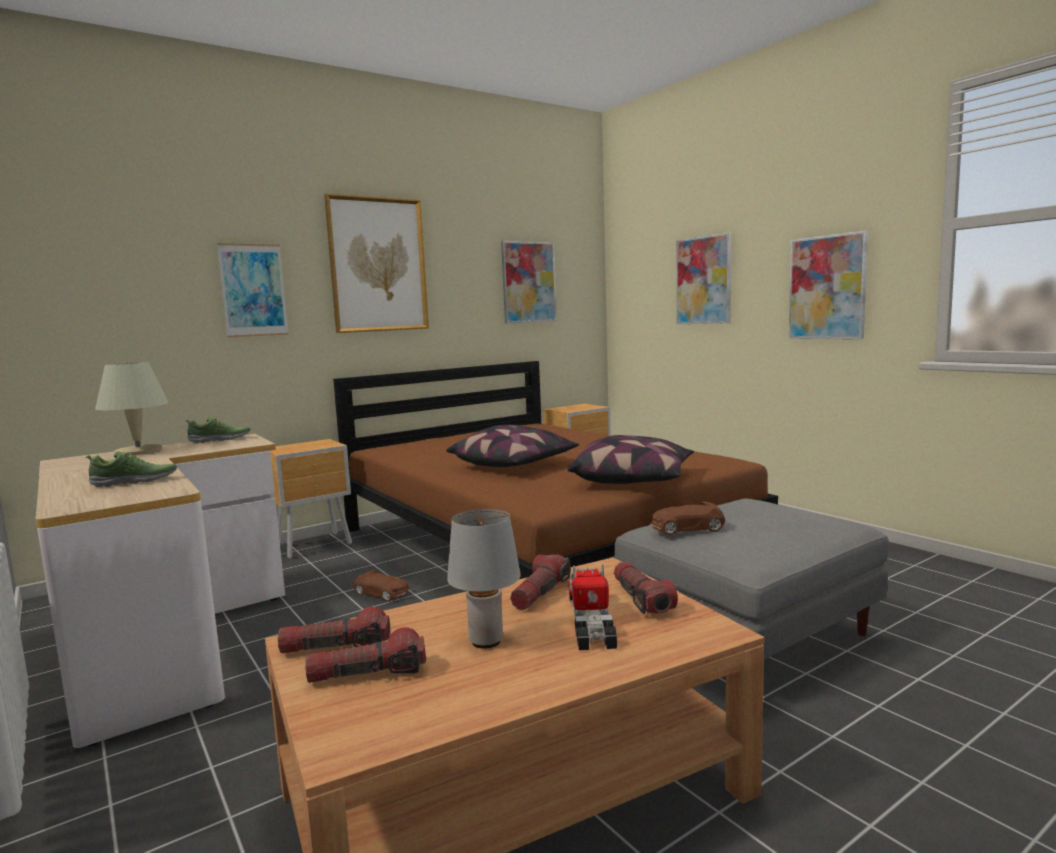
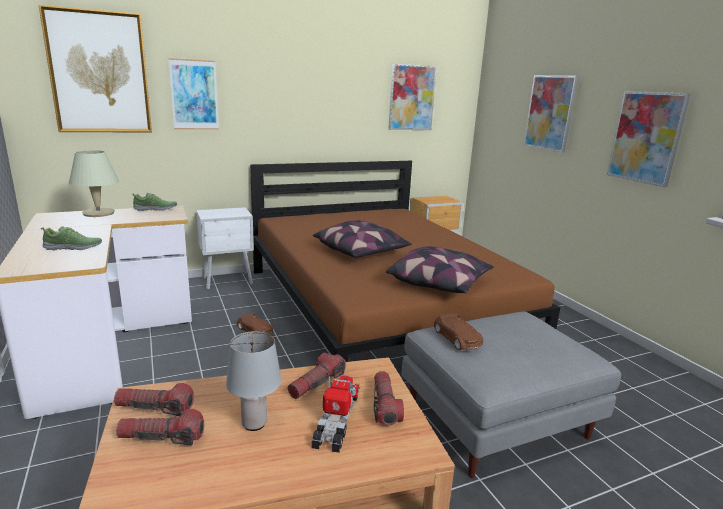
camera: 10 degrees right, 10 degrees up
(315, 545) = (229, 281): brown nightstand -> white nightstand
(378, 265) = (290, 79): picture -> picture (99, 73)
(686, 528) = (457, 338): brown toy car -> brown toy car turned 120 degrees counterclockwise

